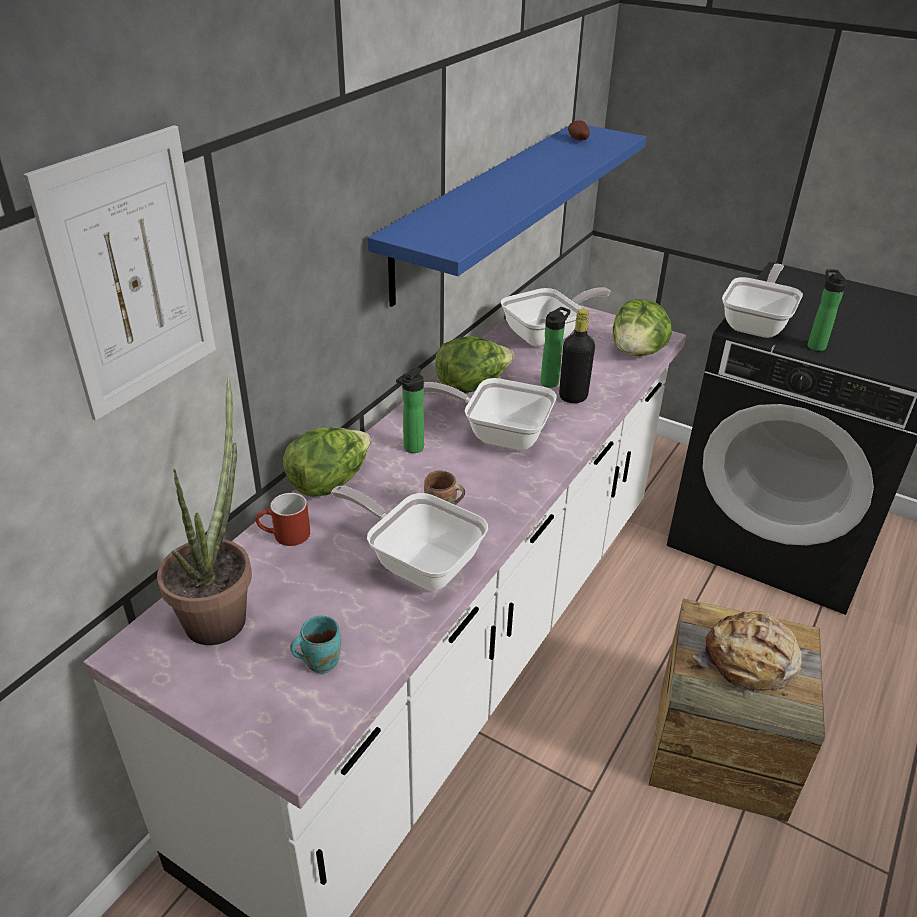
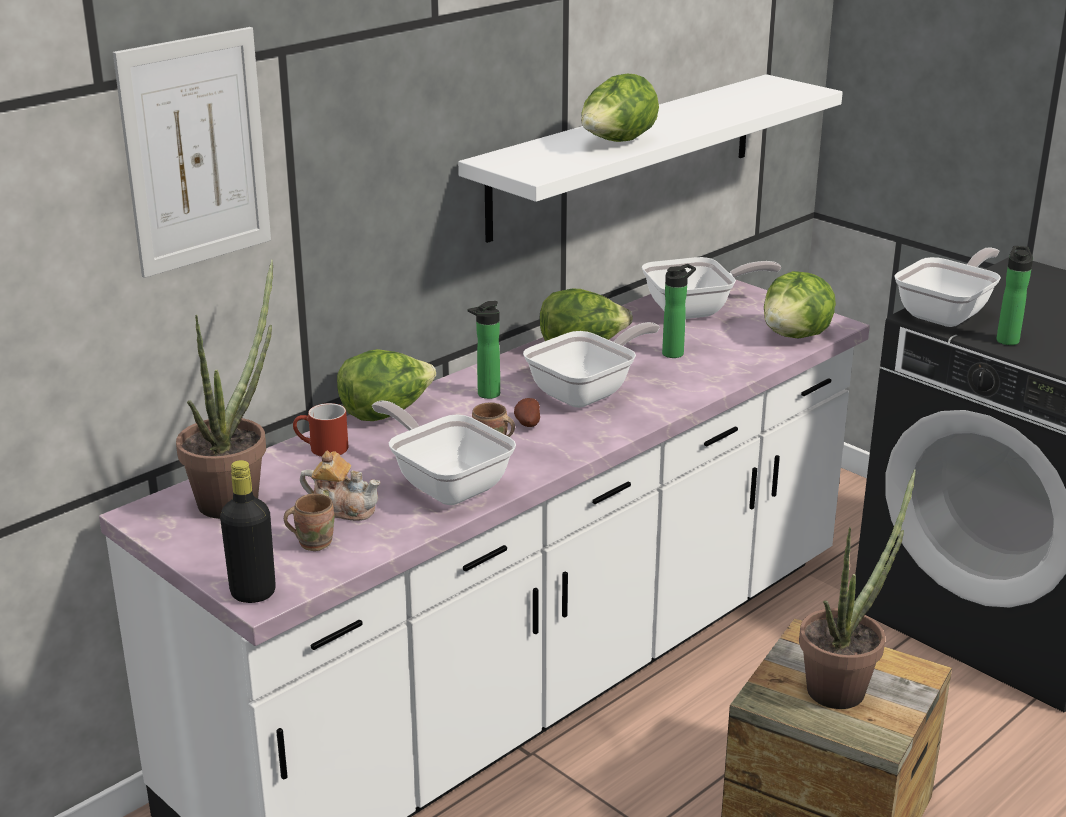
camera: 15 degrees right, 10 degrees down
(319, 661) = (313, 542): turquoise mug -> brown mug
(333, 610) = (343, 508): none -> teapot
(485, 207) = (625, 155): blue shelf -> white shelf
(498, 434) = (588, 392): frying pan -> frying pan turned 105 degrees clockwise
(500, 205) = (616, 143): none -> lettuce
(573, 397) = (692, 369): black bottle -> black bottle (253, 593)
(577, 140) = (755, 90): potato -> potato (527, 424)
(749, 662) = (843, 685): bread -> potted plant

